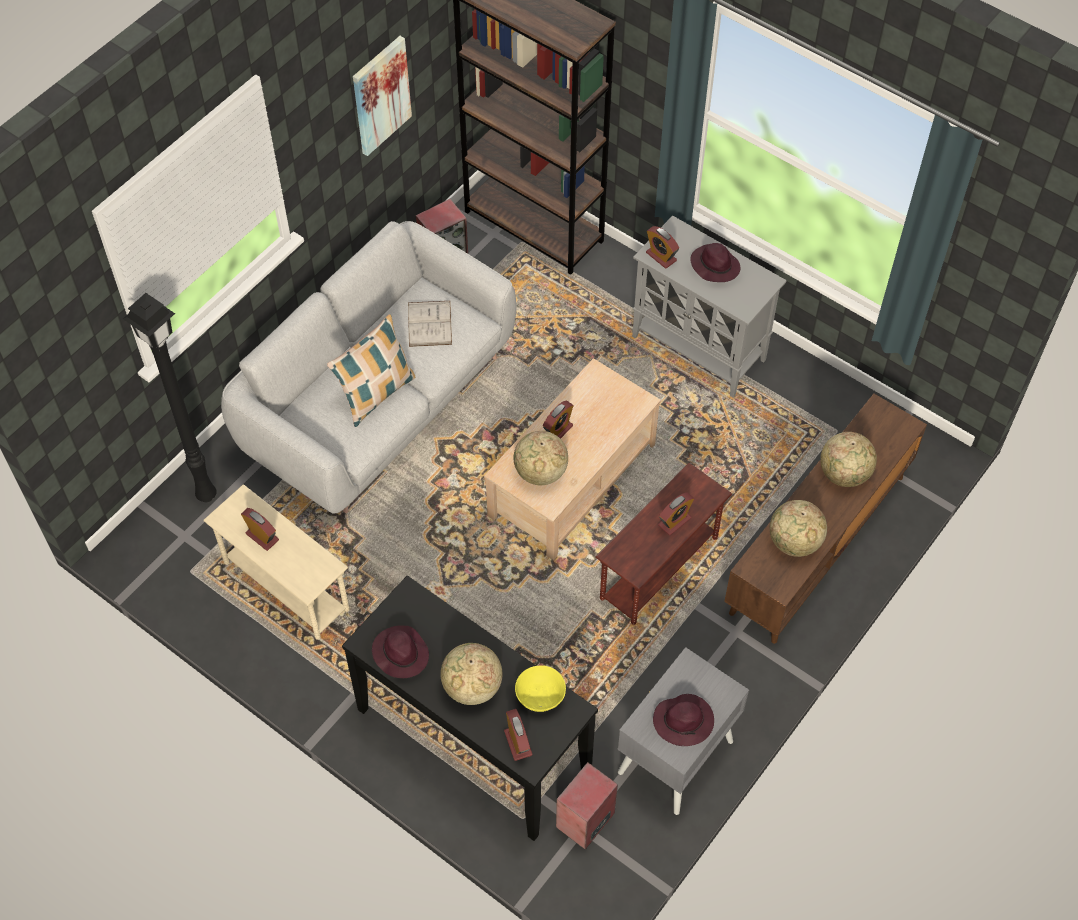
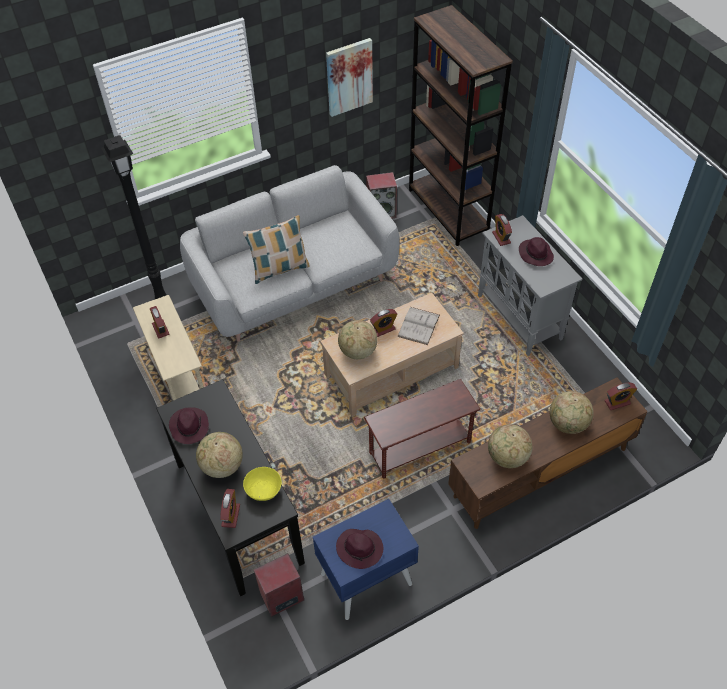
camera: 25 degrees right, 5 degrees down
(429, 323) = (336, 238): white book -> white book (418, 325)
(674, 521) = (429, 413): alarm clock -> alarm clock (617, 402)
(675, 757) = (366, 579): grey nightstand -> blue nightstand

